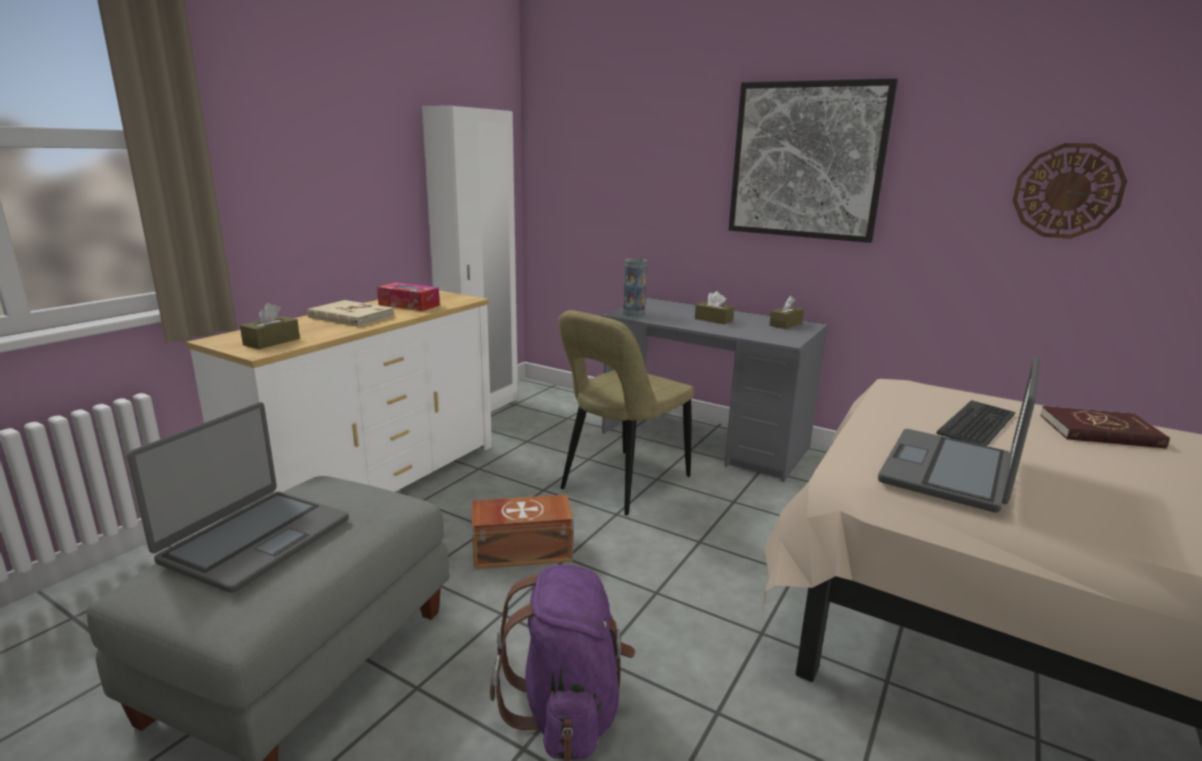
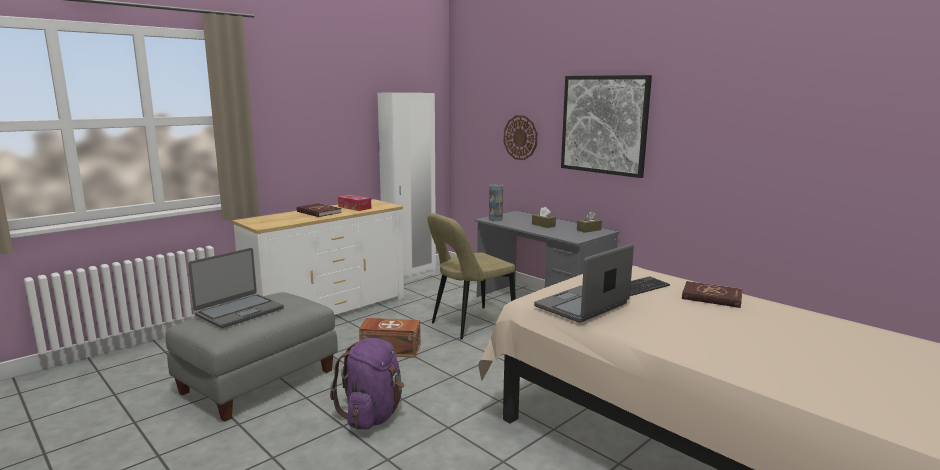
camera: 15 degrees right, 5 degrees down
(272, 342) = (271, 222): brown tissue box -> none
(350, 317) = (318, 212): beige book -> red book
(1067, 191) = (752, 147): wall clock -> wall clock (520, 137)

